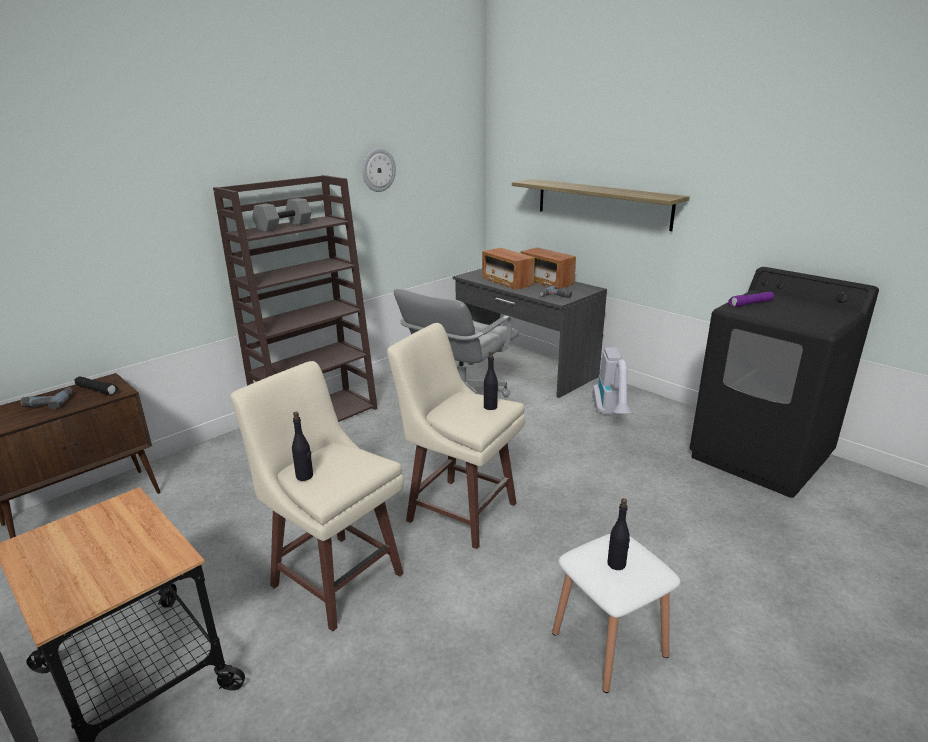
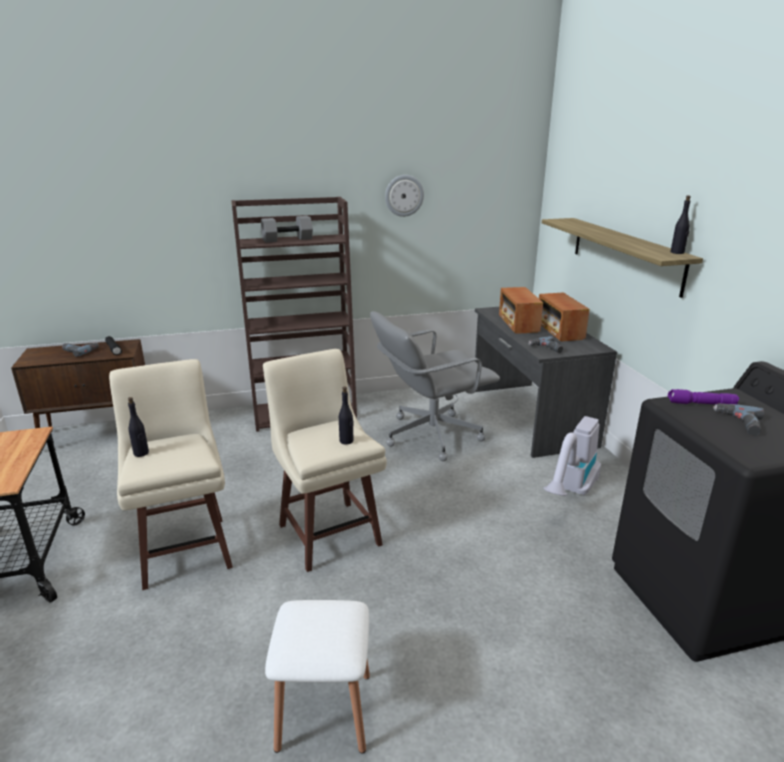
camera: 30 degrees right, 0 degrees up
(616, 564) = (310, 630): black bottle -> black bottle (677, 252)
(787, 310) = (738, 423): none -> power drill

